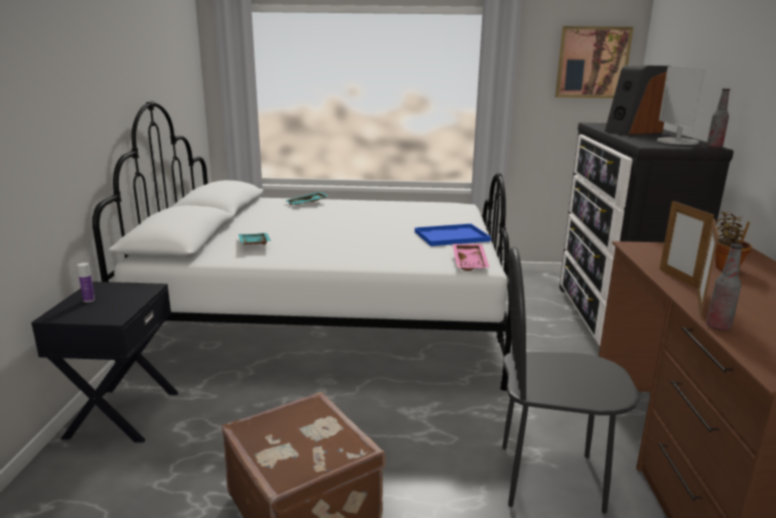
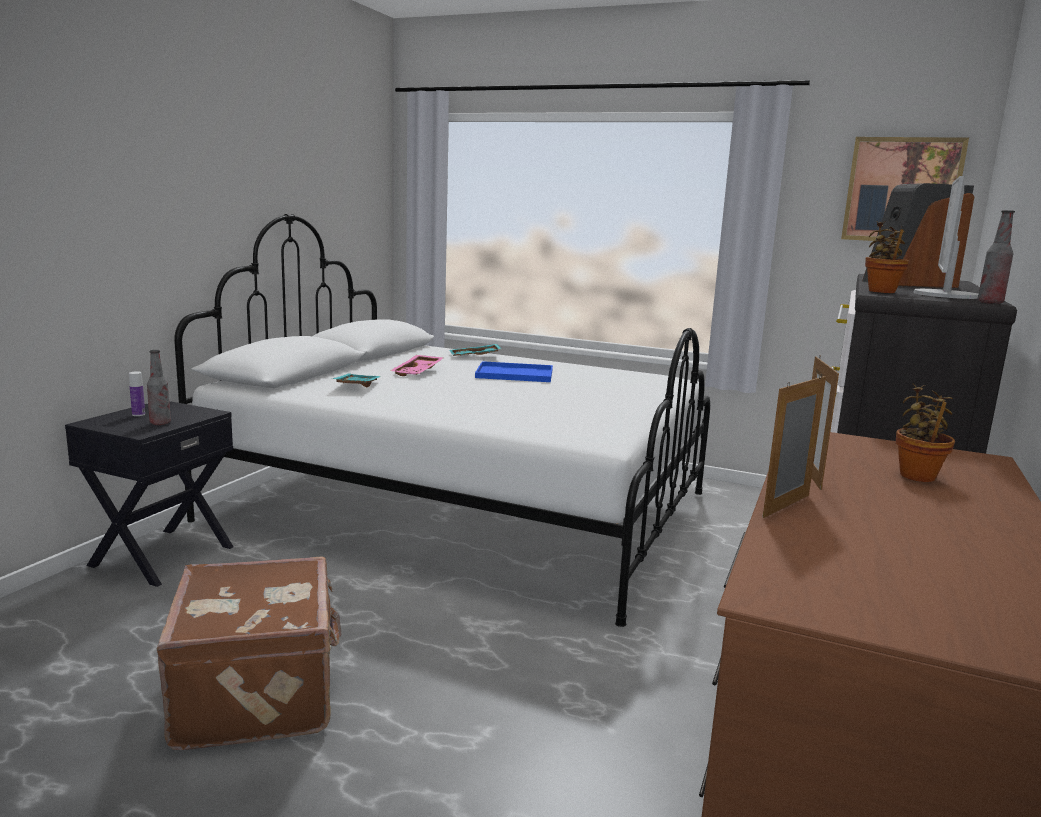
camera: 20 degrees right, 5 degrees down
(452, 236) = (611, 408): blue tray -> blue tray (516, 374)
(470, 263) = (593, 437): pink tray -> pink tray (418, 372)
(550, 478) = (591, 743): black chair -> none
(641, 142) = (881, 291): none -> potted plant
(718, 327) = (770, 531): bottle -> bottle (160, 423)

